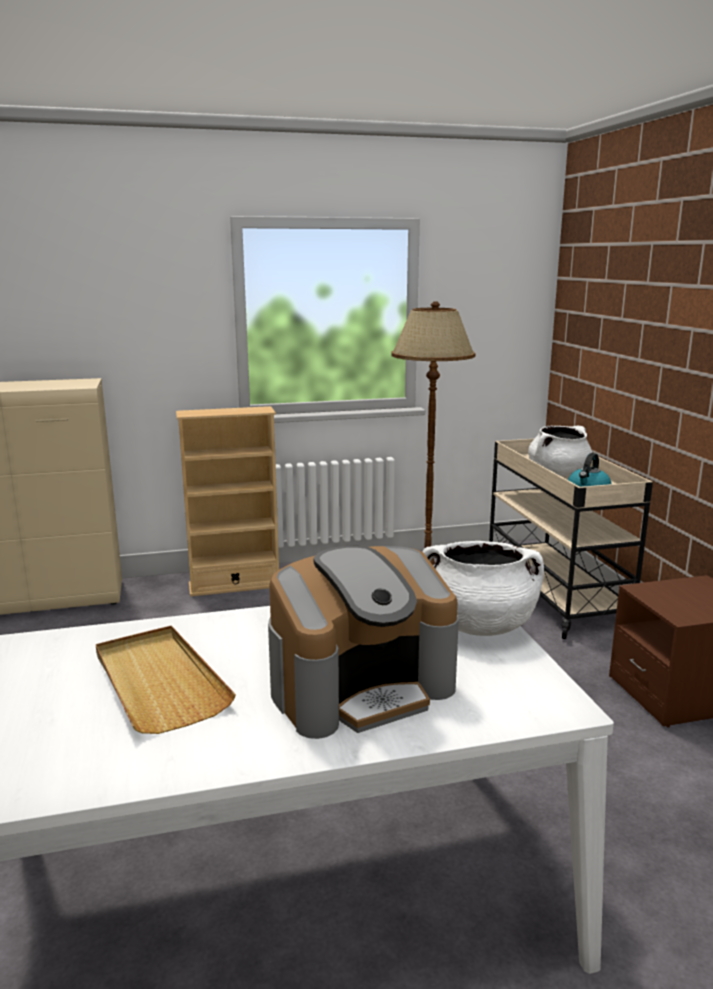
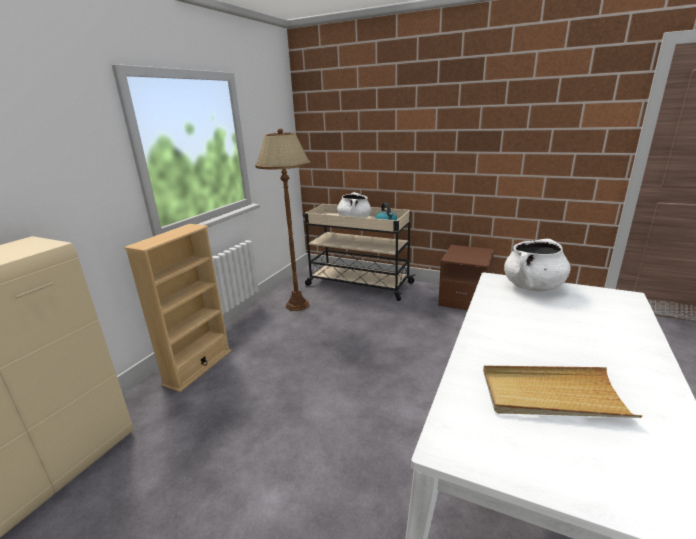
camera: 50 degrees left, 5 degrees up
(361, 687) = (588, 333): coffee machine -> none

